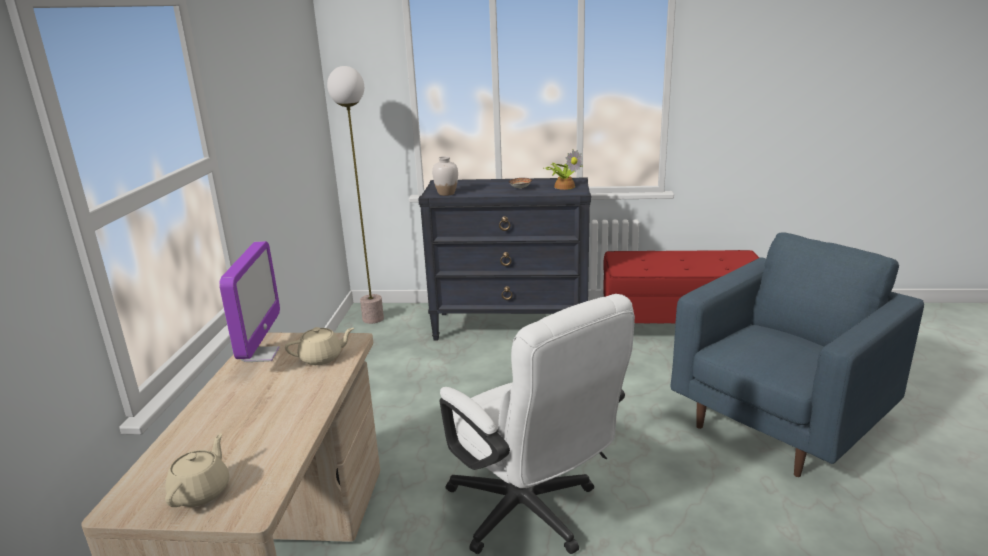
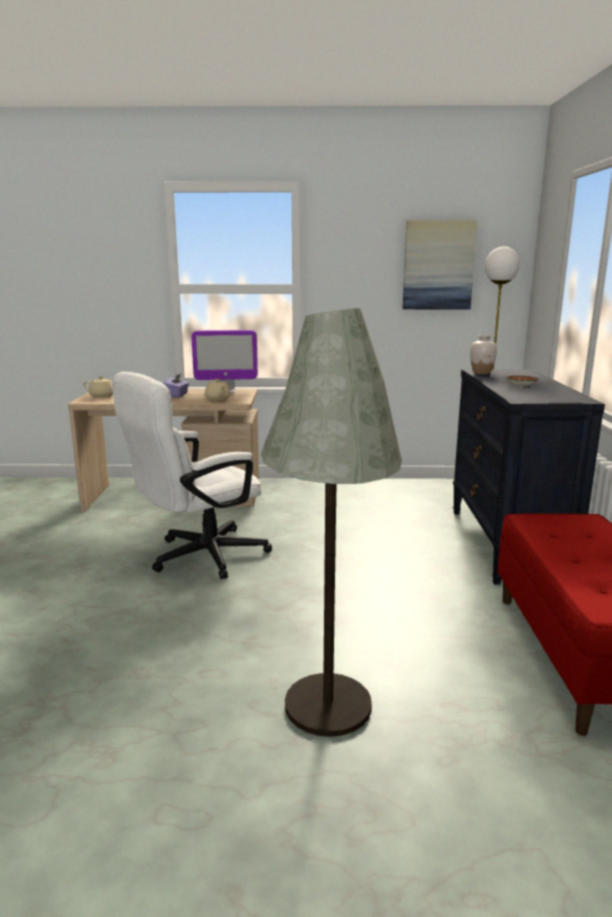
camera: 85 degrees right, 5 degrees down
(262, 398) = (177, 395): none -> purple tissue box
(289, 95) = (438, 265): none -> picture
(564, 186) = (545, 397): potted plant -> none
(779, 424) = (328, 705): blue armchair -> grey floor lamp

